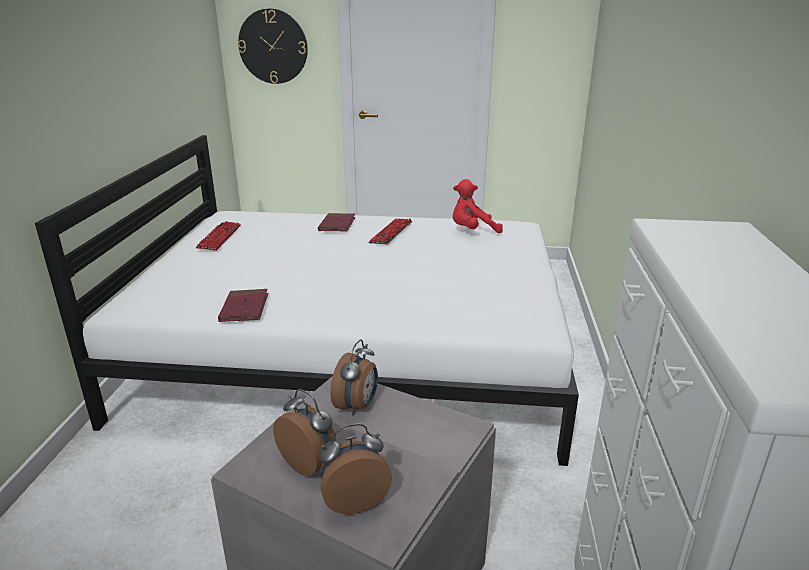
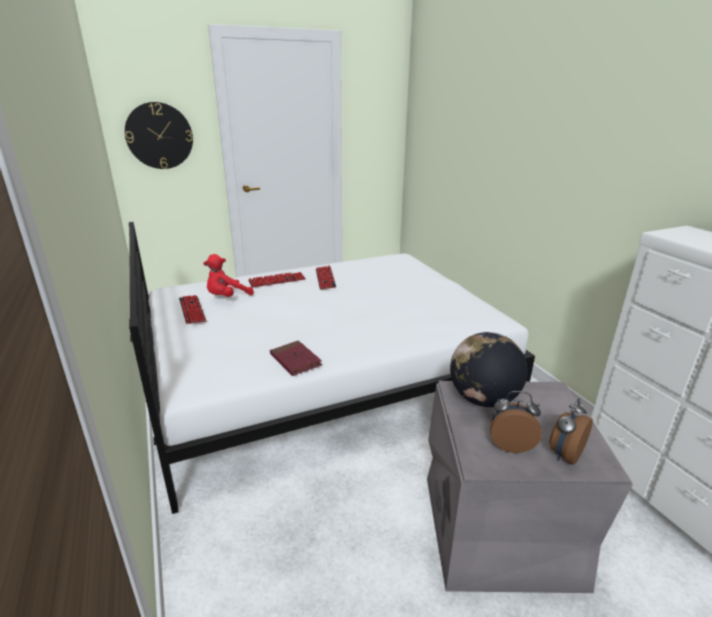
camera: 30 degrees left, 0 degrees up
(337, 225) = (277, 281): red book -> keyboard
(357, 406) = (483, 399): alarm clock -> globe
(472, 231) = (377, 266): red plush toy -> red plush toy (227, 297)

